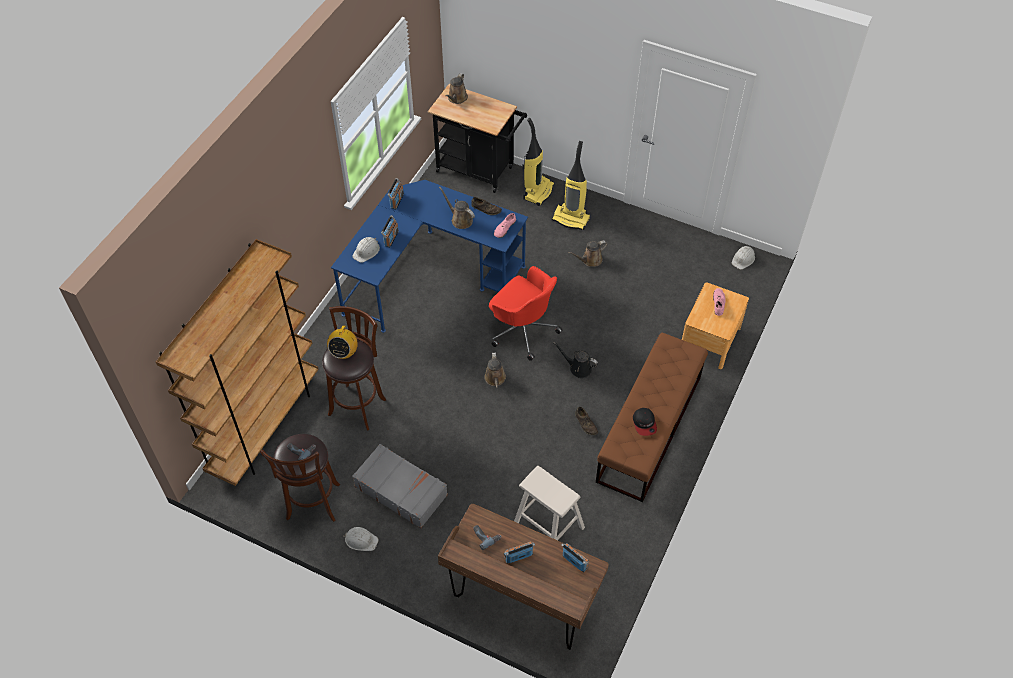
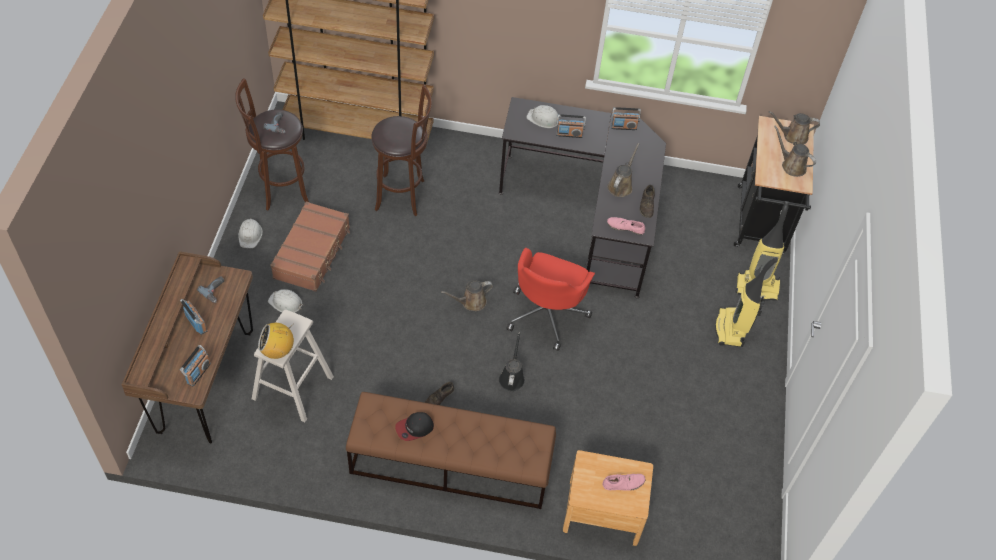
camera: 70 degrees right, 0 degrees up
(344, 353) = (401, 128): radio -> radio (277, 351)
(401, 490) = (312, 253): grey suitcase -> brown suitcase
(428, 274) = (589, 213): blue desk -> black desk
(590, 260) = (675, 360): brown watering can -> brown watering can (791, 165)
(743, 259) = (753, 534): white hard hat -> white hard hat (285, 303)

